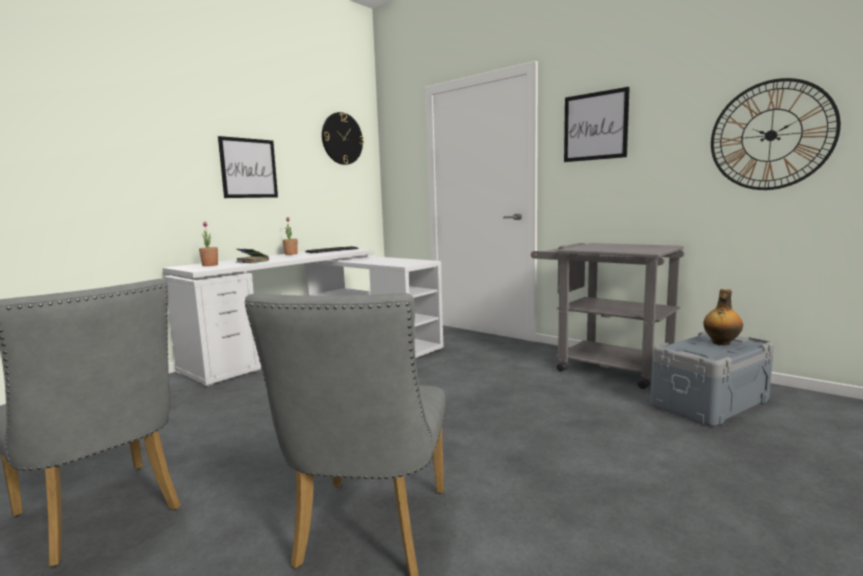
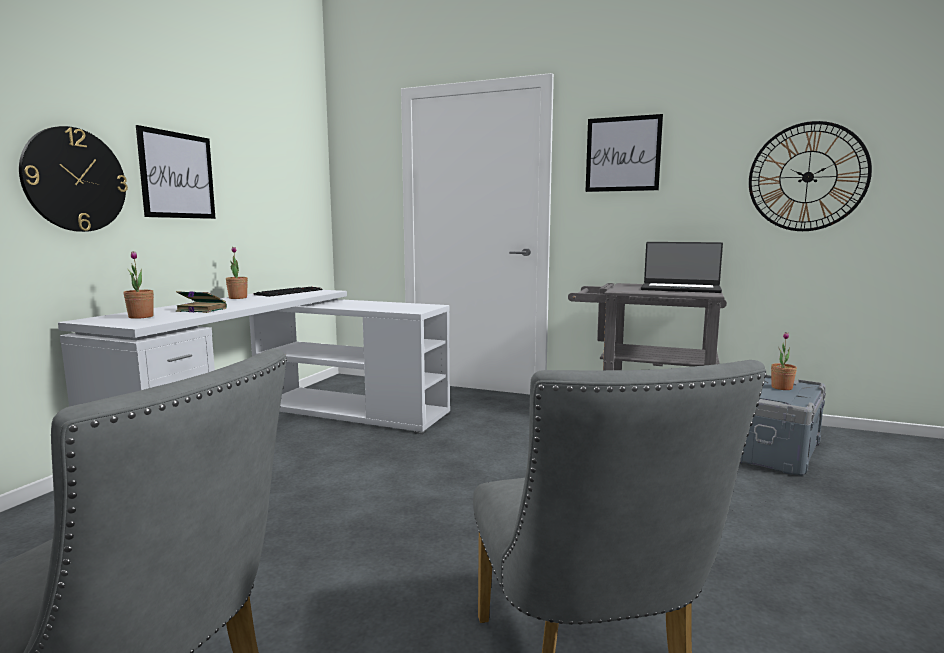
camera: 20 degrees left, 0 degrees up
(342, 138) = (289, 144): wall clock -> wall clock (75, 180)
(634, 247) = (680, 289): none -> laptop
(721, 343) = (781, 387): bottle -> potted plant

